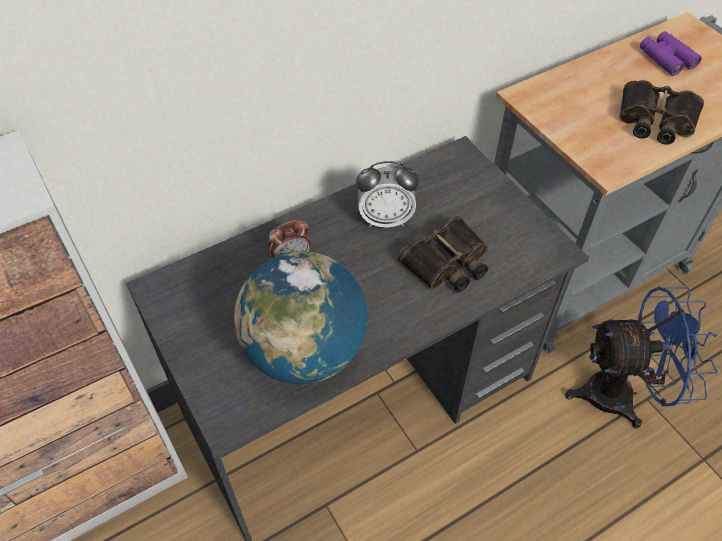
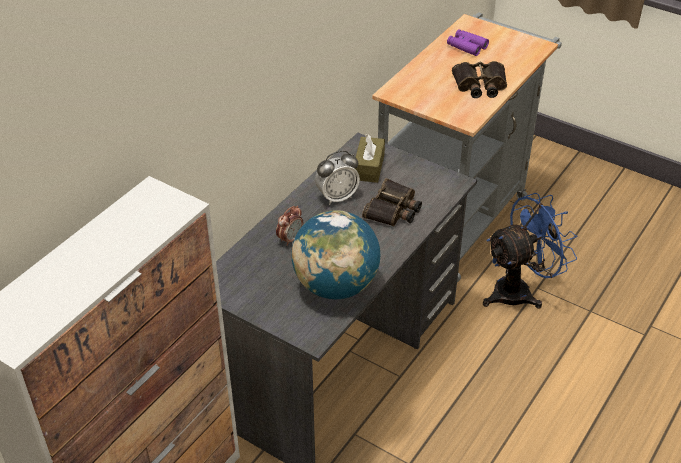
camera: 25 degrees left, 10 degrees down
(451, 189) = (369, 167): none -> brown tissue box

